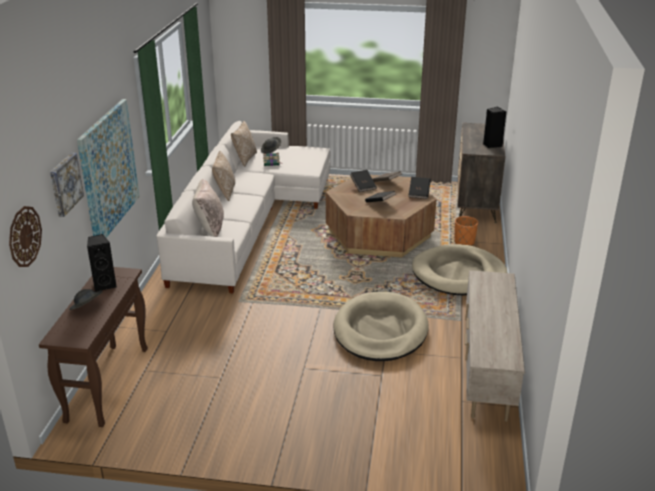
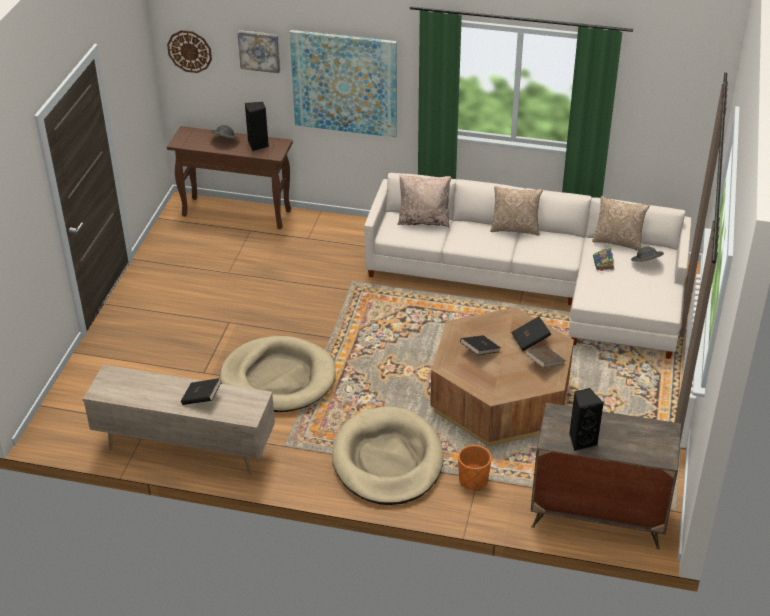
camera: 95 degrees right, 10 degrees up
(419, 193) = (507, 391): black book -> black book (202, 398)

